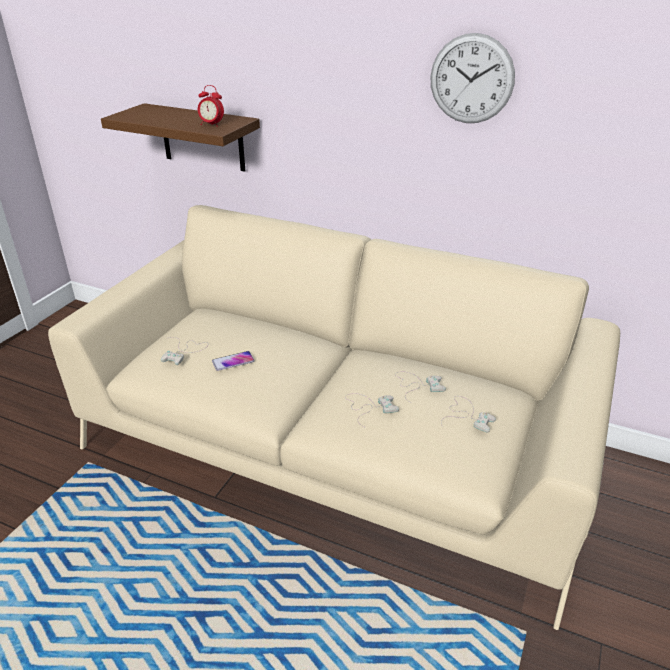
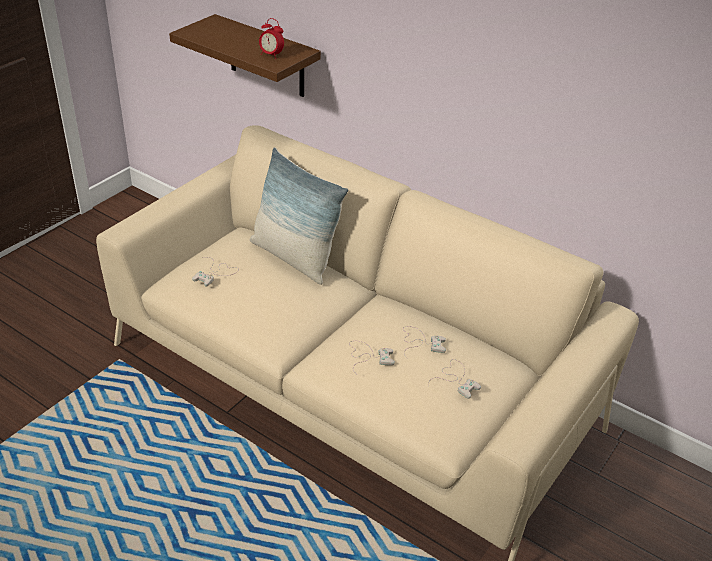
camera: 10 degrees right, 5 degrees up
(233, 361) = (257, 291): phone -> none
(261, 326) = (294, 257): none -> pillow
(471, 79) = (515, 56): wall clock -> none

